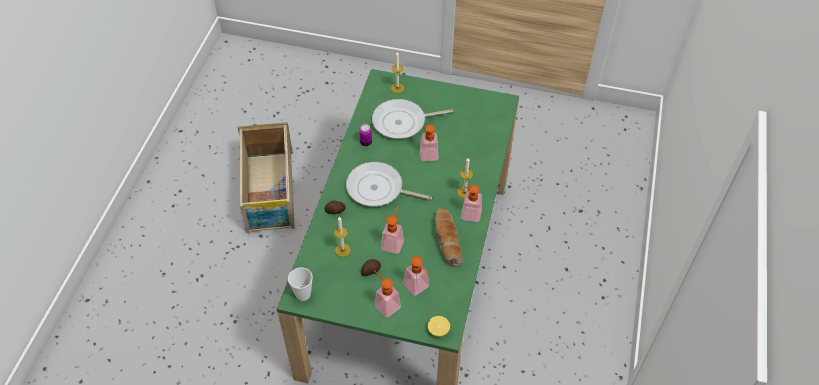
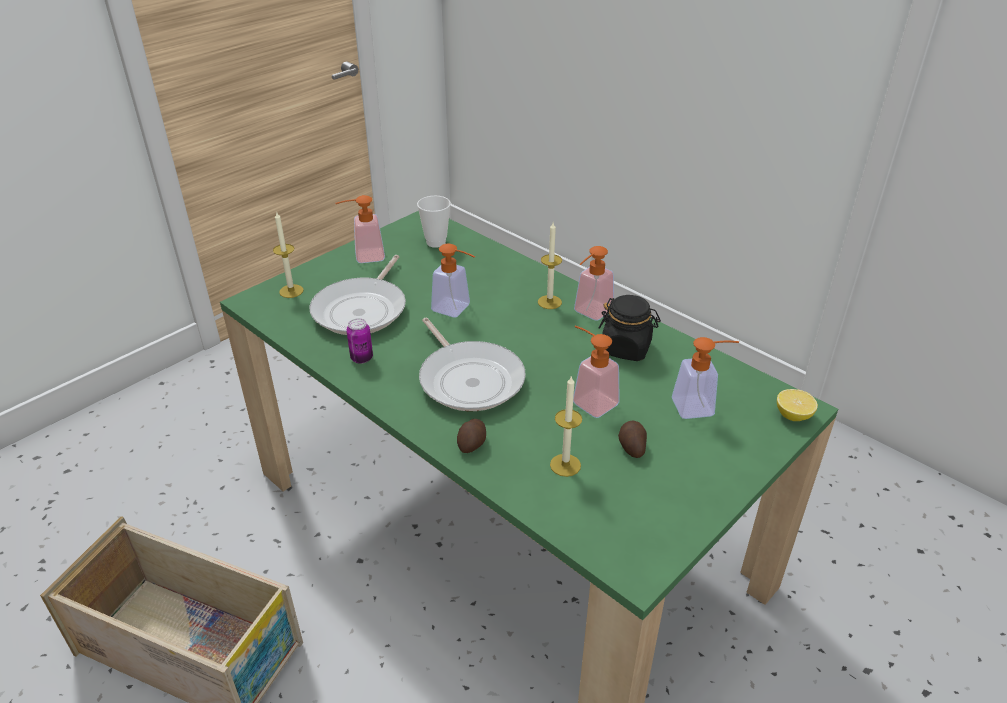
camera: 60 degrees left, 15 degrees down
(303, 294) = (632, 555): cup -> cup (436, 242)
(378, 189) = (469, 379): frying pan -> frying pan turned 75 degrees counterclockwise
(384, 304) = (711, 455): soap dispenser -> soap dispenser (363, 257)
(446, 241) = (626, 348): bread -> black jar

